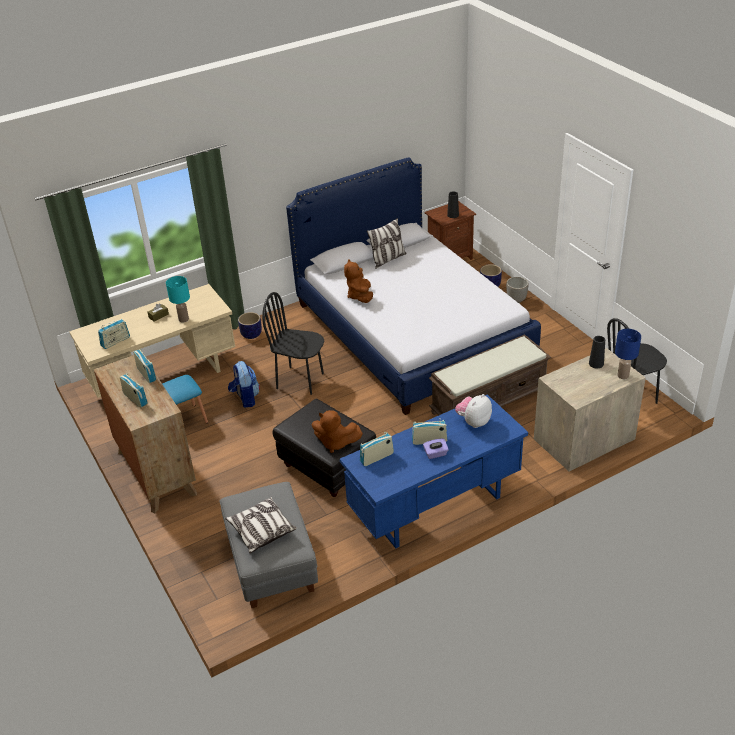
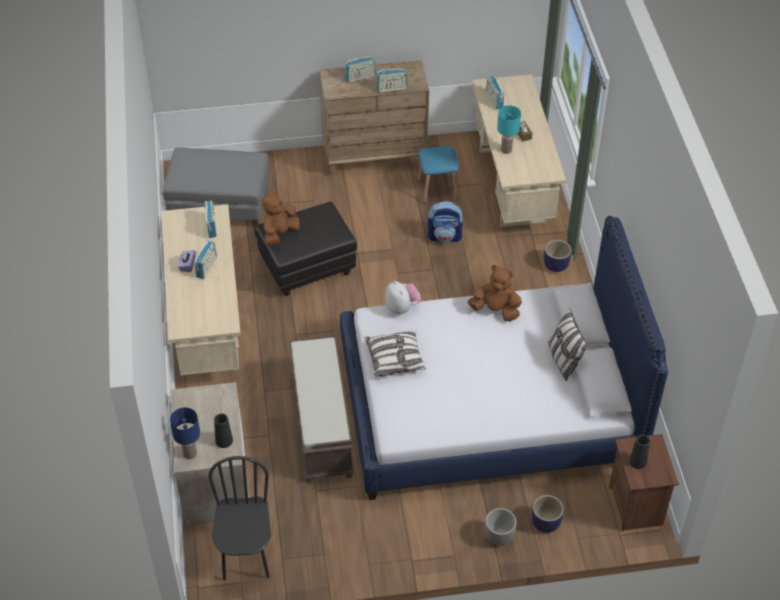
camera: 110 degrees right, 10 degrees up
(261, 531) = (207, 162): pillow -> pillow (395, 359)
(300, 380) = (450, 283): black chair -> none
(434, 507) = (207, 325): blue desk -> beige desk
(473, 422) = (208, 306): plush toy -> plush toy (402, 307)

